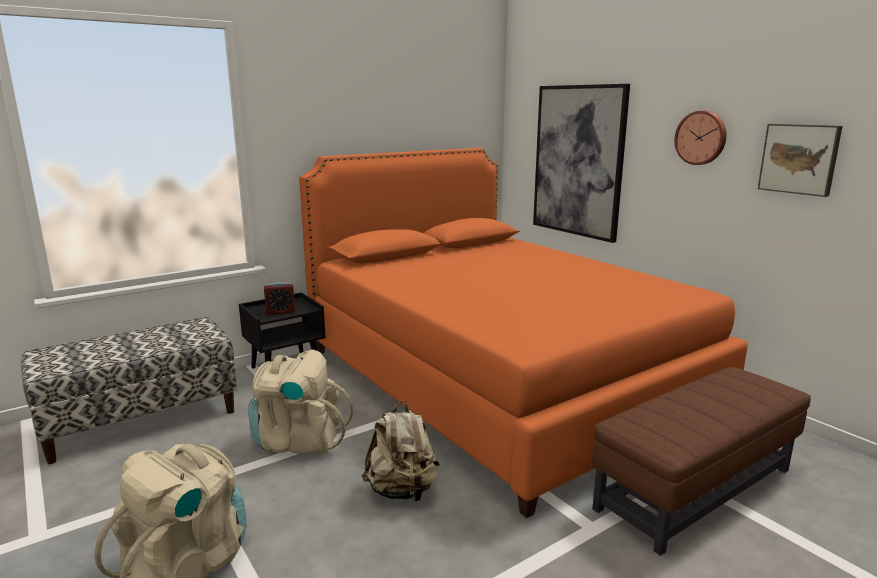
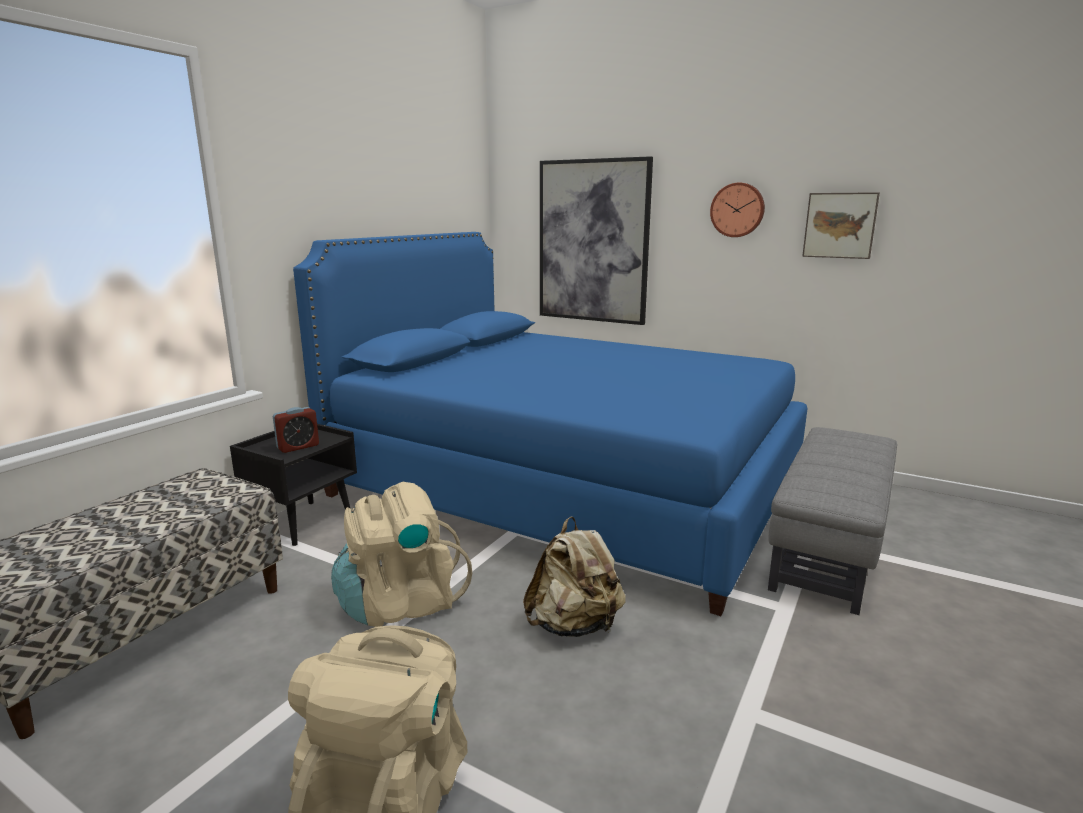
camera: 25 degrees left, 0 degrees up
(499, 380) = (566, 486): orange bed -> blue bed
(695, 488) = (828, 547): brown ottoman -> grey ottoman

